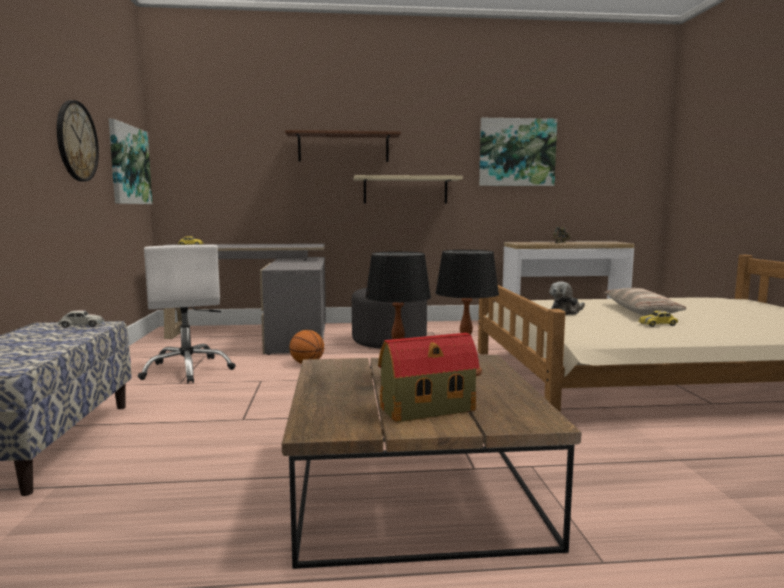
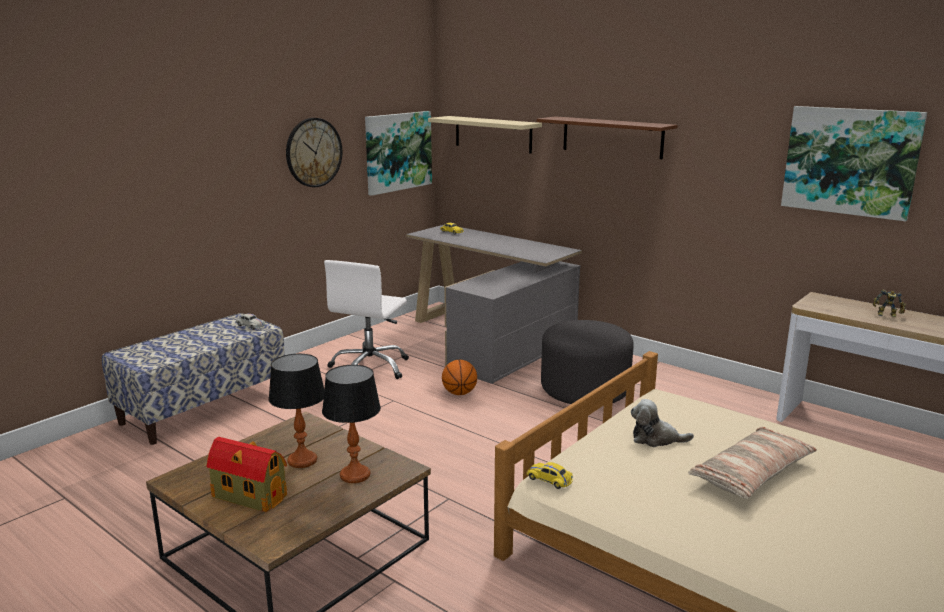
camera: 45 degrees right, 10 degrees up
(405, 190) = (681, 198): beige shelf -> beige shelf (493, 134)
(657, 325) = (687, 503): yellow toy car -> yellow toy car (549, 480)

